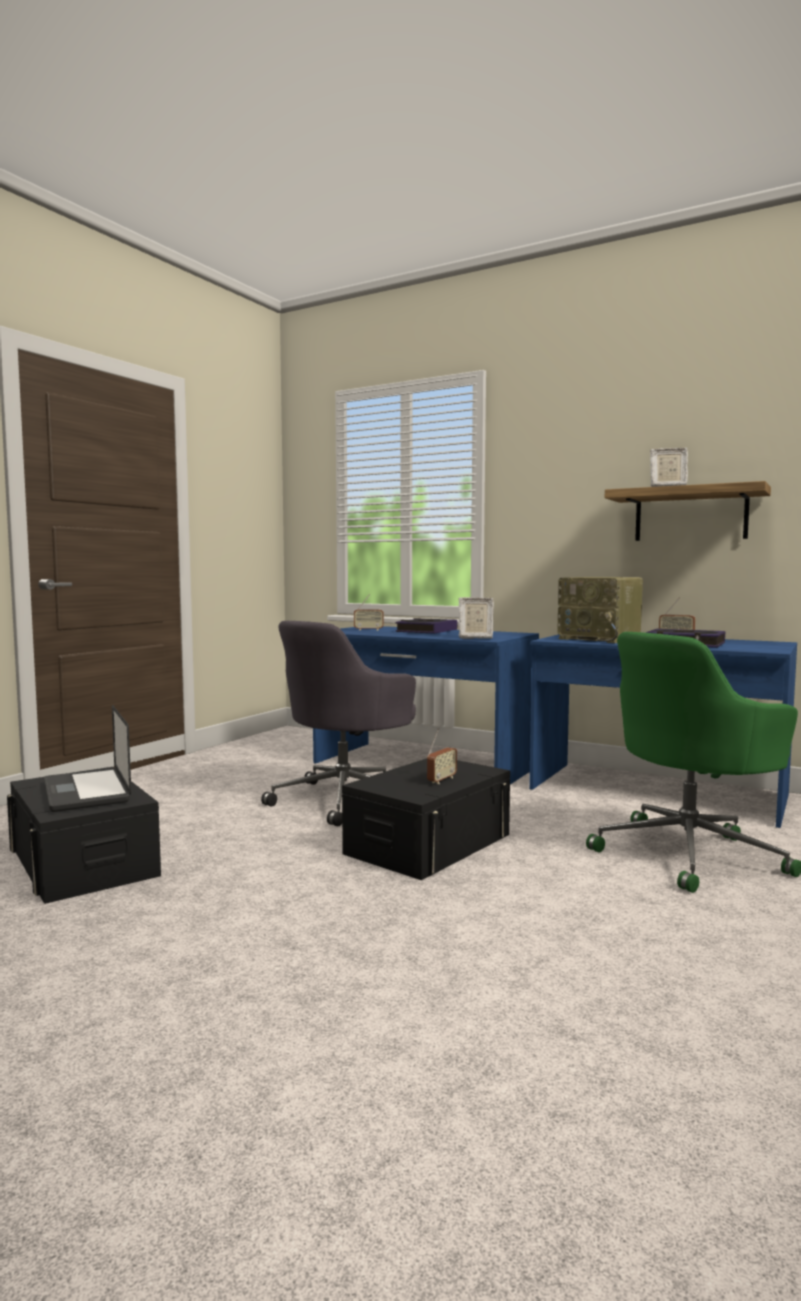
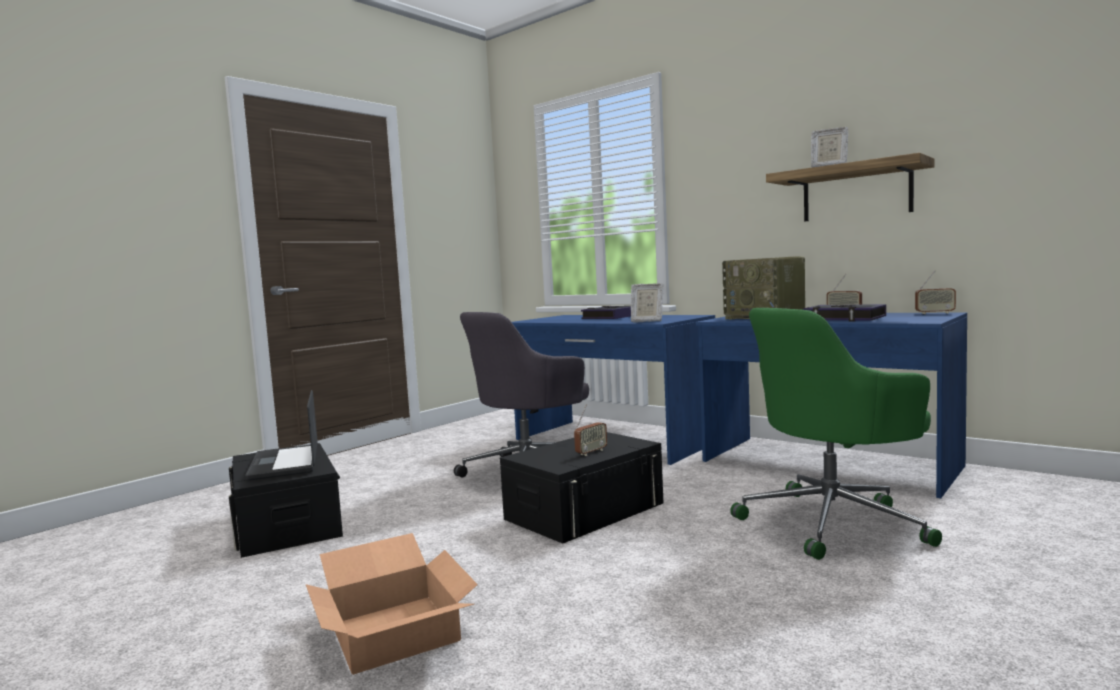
camera: 10 degrees right, 0 degrees up
(274, 985) = (391, 631): none -> cardboard box
(368, 630) = (560, 318): radio -> radio (935, 313)

